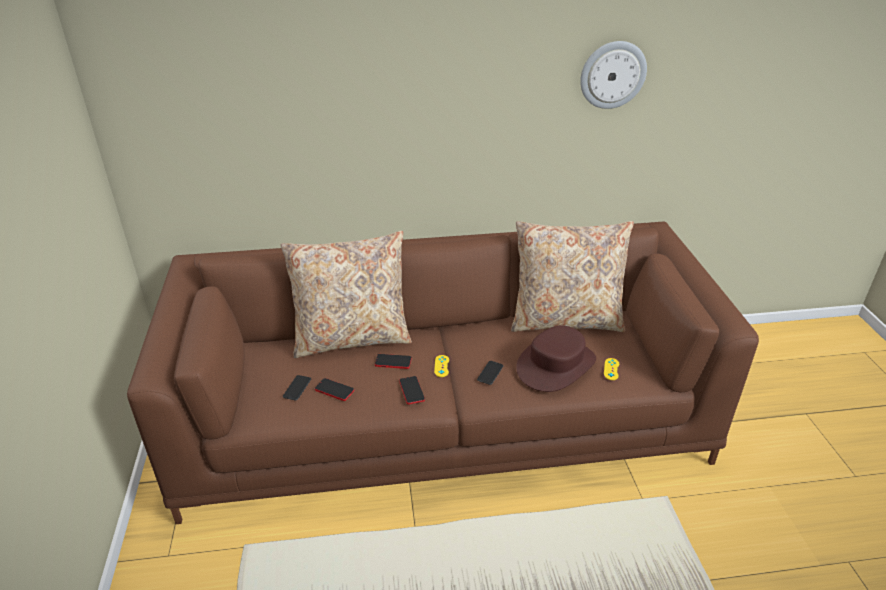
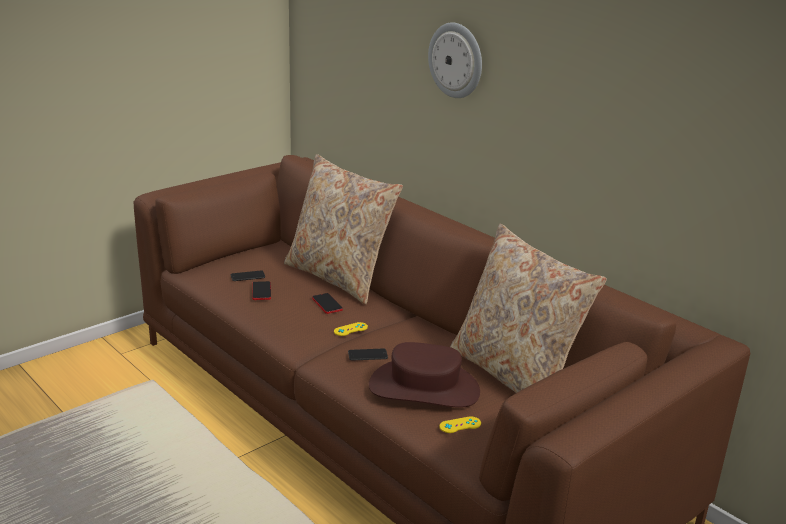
camera: 55 degrees right, 10 degrees down
(411, 390) = (298, 324): phone -> none
(612, 75) = (695, 95): wall clock -> wall clock (456, 60)

